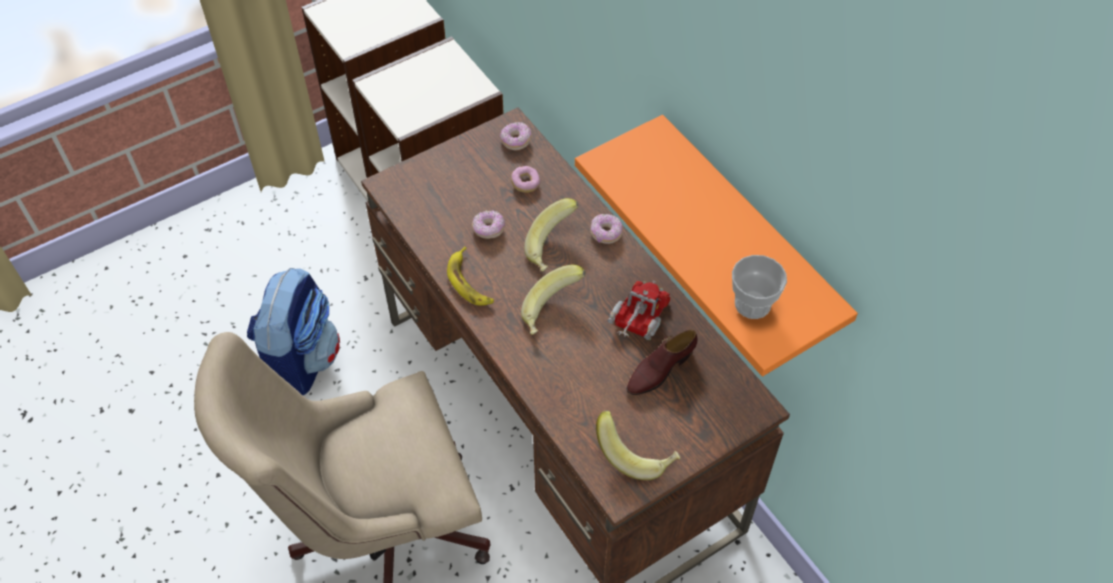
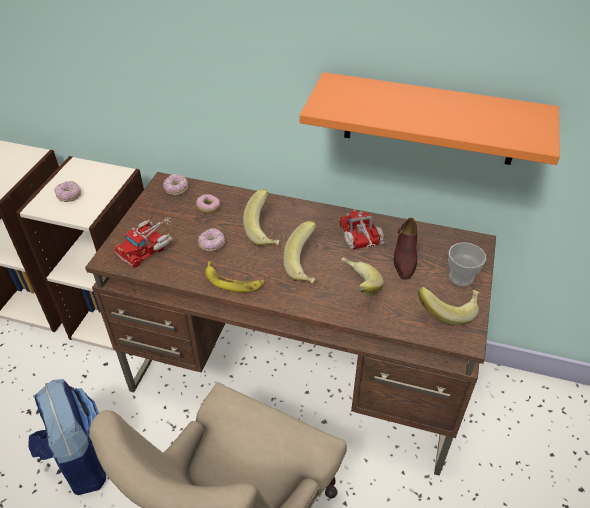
camera: 40 degrees left, 10 degrees down
(431, 193) = (148, 246): none -> toy truck
(576, 367) = (356, 287): none -> banana
(606, 233) = (289, 207): donut -> donut (69, 196)
(752, 304) = (505, 129): cup -> cup (461, 277)

